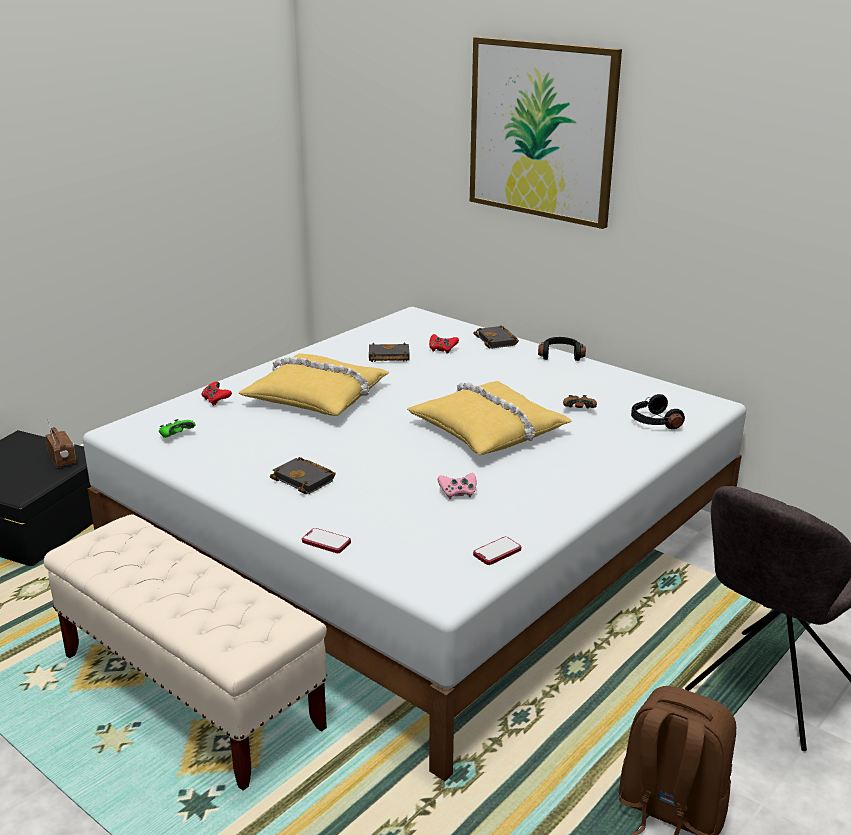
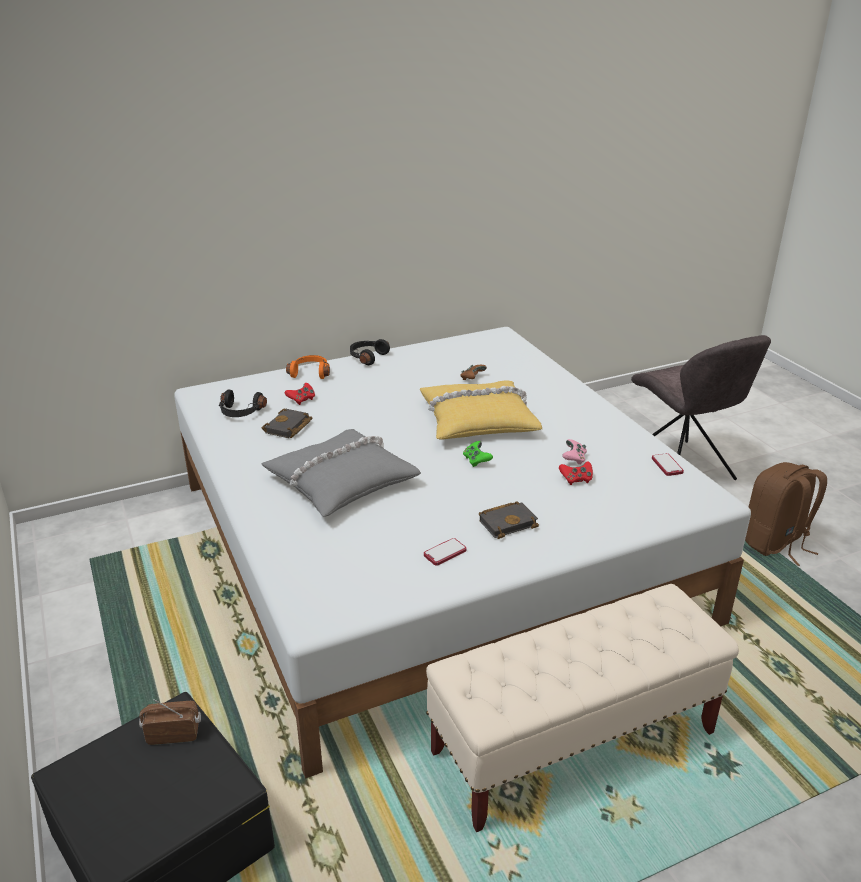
camera: 65 degrees left, 5 degrees up
(176, 436) = (361, 581): green game controller -> green game controller (476, 461)
(216, 400) = (294, 542): red game controller -> red game controller (576, 479)
(317, 396) = (340, 482): yellow pillow -> grey pillow
(326, 542) = (621, 534): phone -> phone (445, 553)
(497, 341) = (310, 373): black book -> orange headphones
(541, 130) = (299, 168): picture -> none
(653, 422) = (512, 360): black headphones -> black headphones (240, 412)

